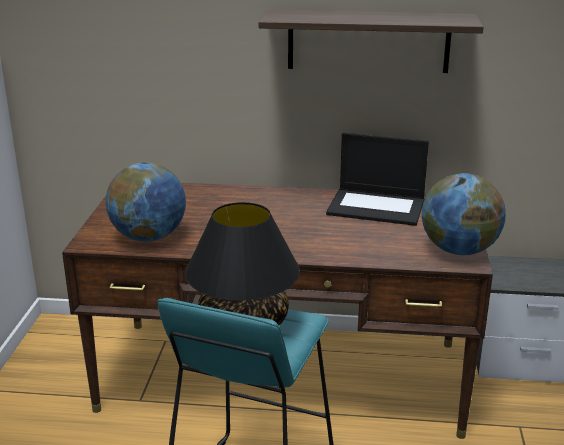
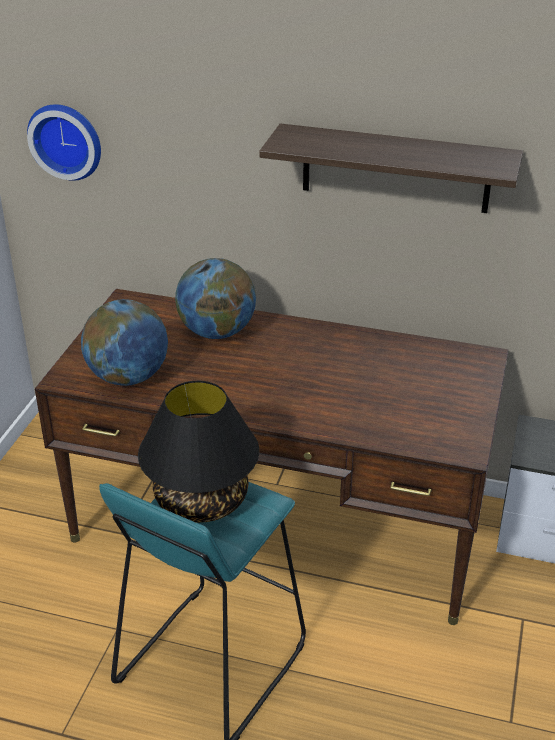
camera: 10 degrees right, 10 degrees up
(72, 44) = (67, 140): none -> wall clock
(377, 207) = (392, 358): laptop -> none
(459, 250) = (461, 432): globe -> globe (217, 332)

